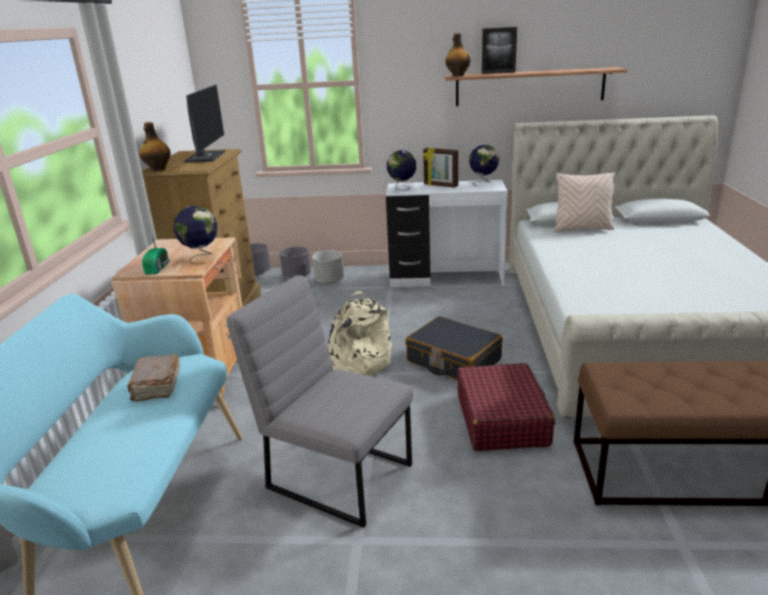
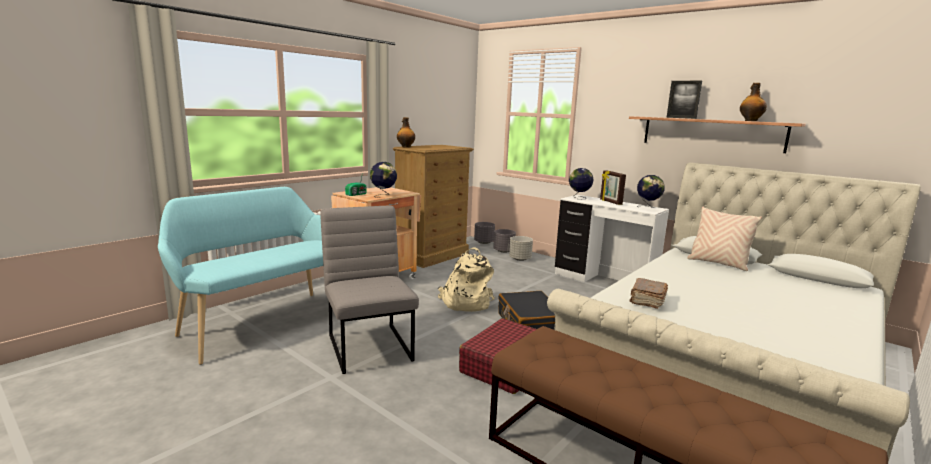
camera: 35 degrees right, 10 degrees down
(156, 386) = (296, 247): brown book -> brown book (647, 300)
(205, 157) = (443, 147): monitor -> none
(457, 75) = (643, 116): bottle -> bottle (750, 121)

